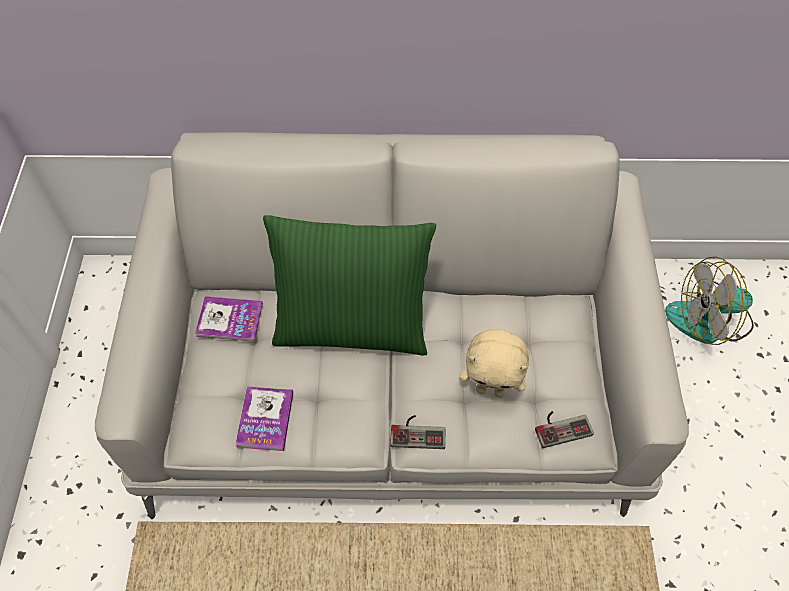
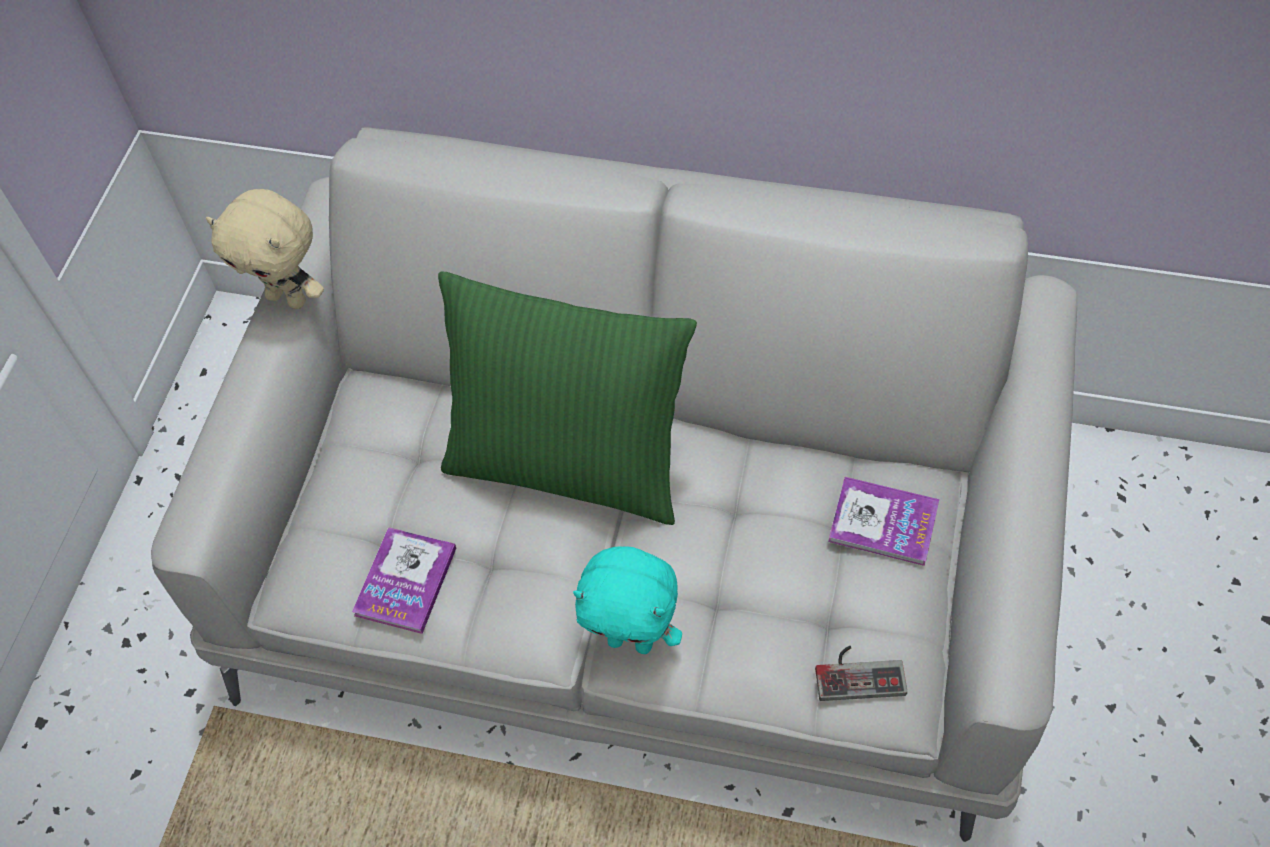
camera: 15 degrees right, 0 degrees up
(229, 320) = (386, 423): book -> book (883, 522)
(418, 431) = (631, 640): game controller -> turquoise plush toy
(490, 390) = (760, 596): beige plush toy -> beige plush toy (288, 298)
(709, 320) = (1191, 548): fan -> none

